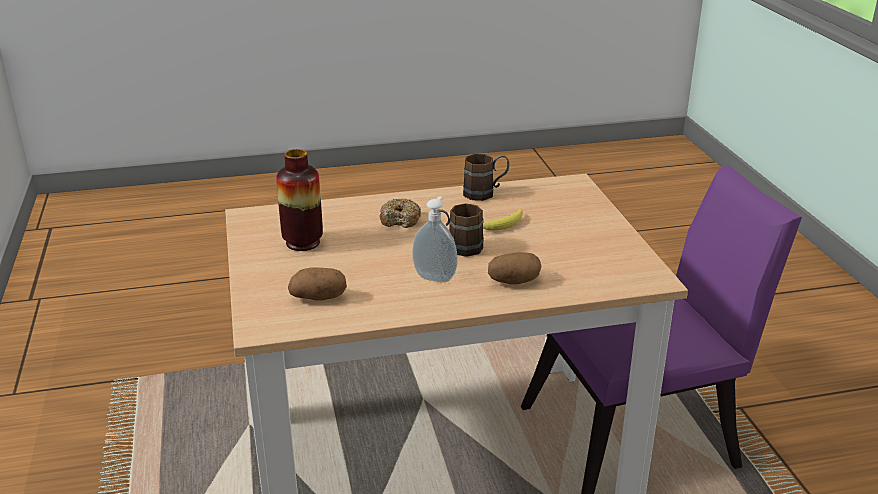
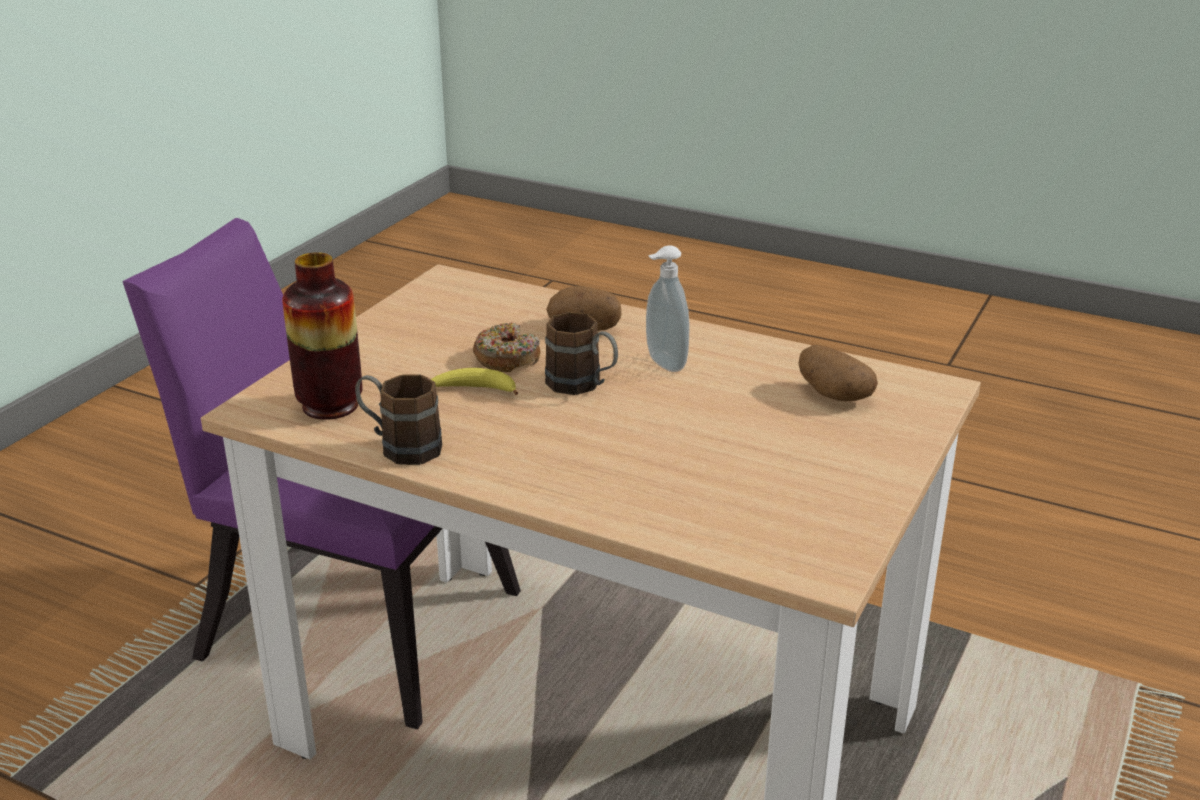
camera: 140 degrees left, 0 degrees up
(303, 242) = (779, 478): vase -> vase (330, 406)
(400, 220) = (592, 455): donut -> donut (506, 358)

